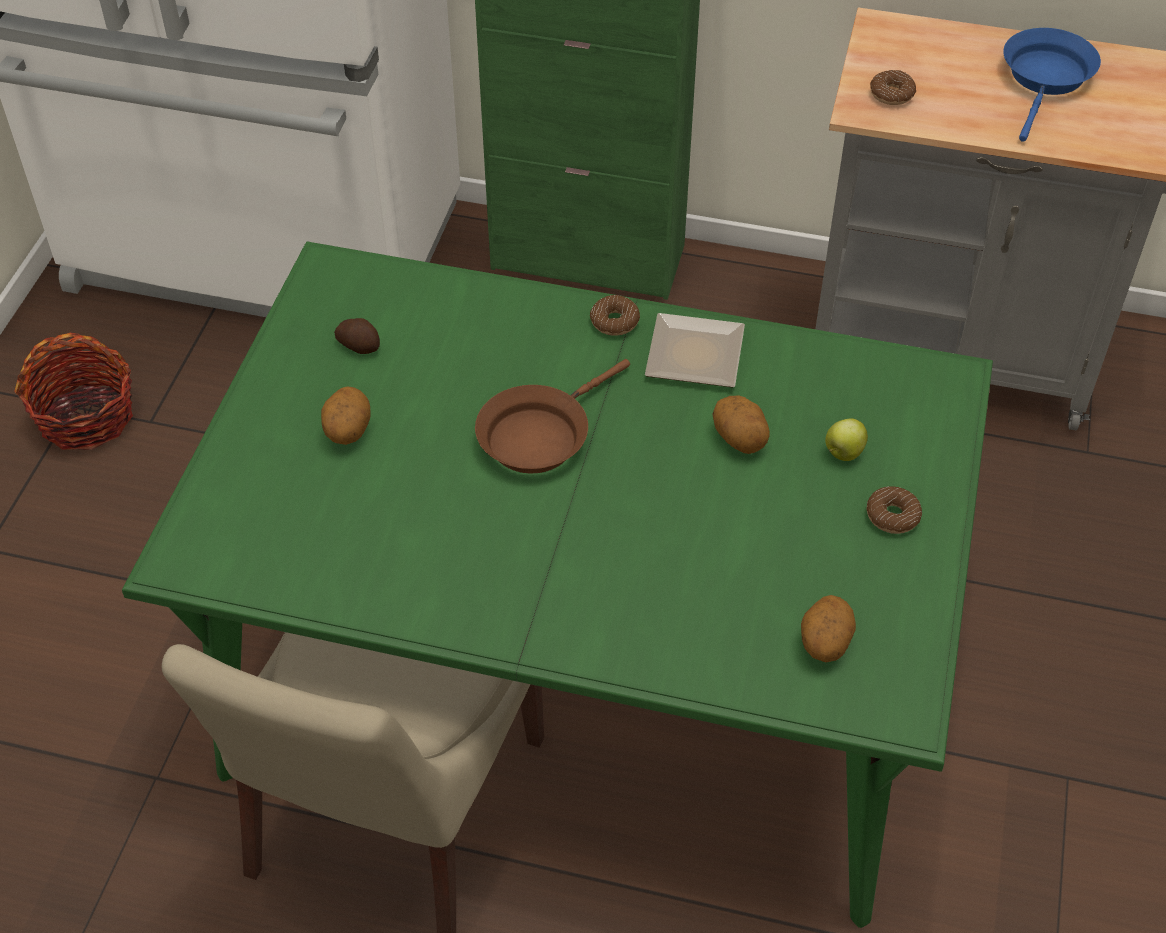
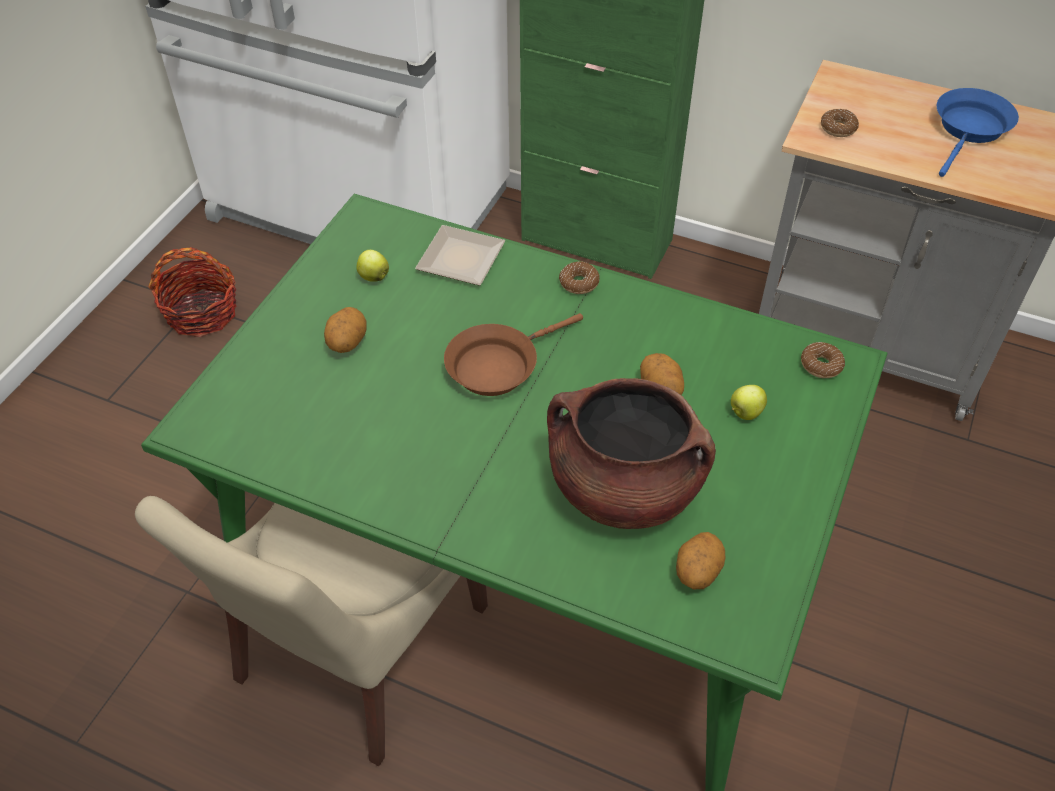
camera: 10 degrees right, 0 degrees up
(359, 345) = (373, 276): potato -> apple
(698, 353) = (641, 316): plate -> plate (464, 258)
(720, 560) = (623, 488): none -> brown cooking pot
(892, 516) = (777, 471): donut -> donut (821, 365)

